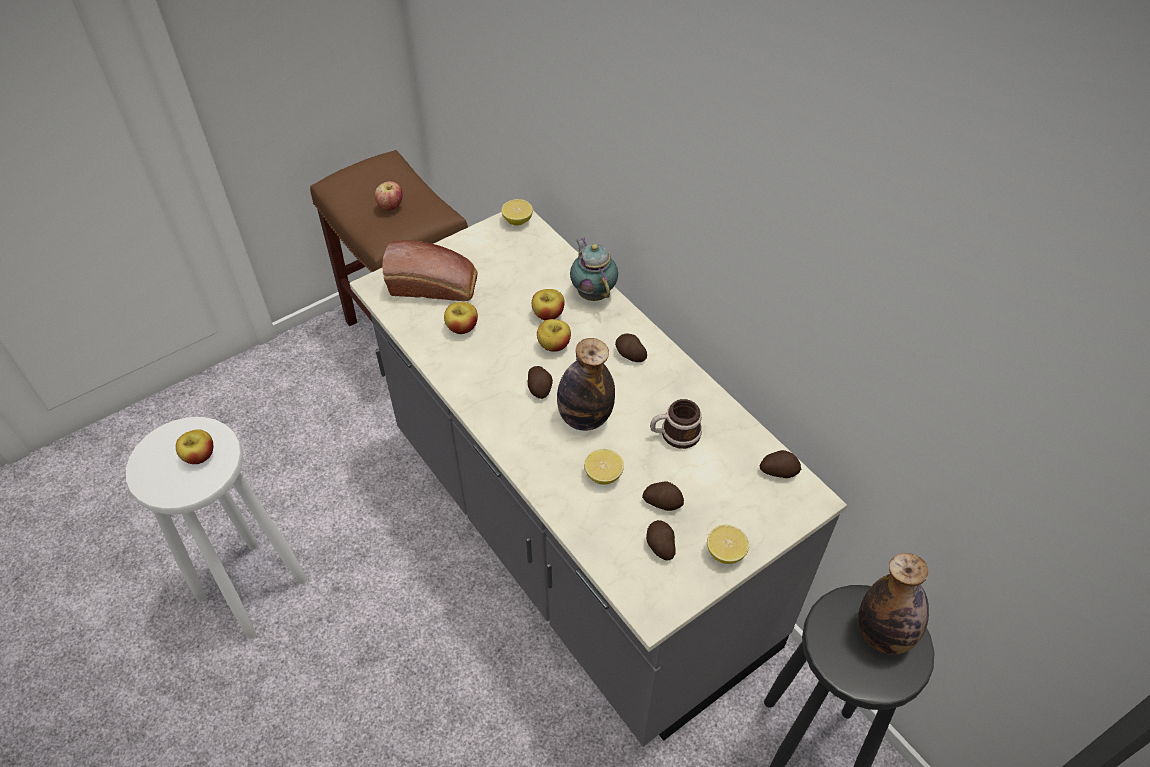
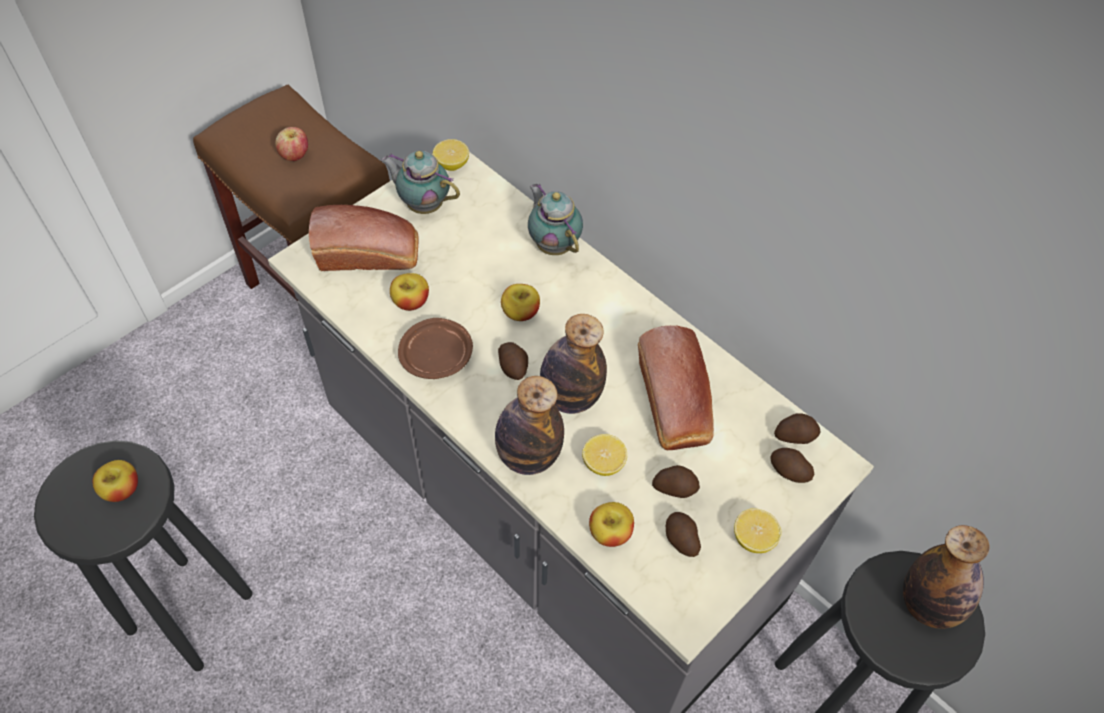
camera: 10 degrees left, 5 degrees up
(253, 587) = (191, 610): white stool -> black stool
(476, 373) = (437, 356): none -> brown plate
(487, 251) = (423, 205): none -> teapot
(539, 461) = (528, 455): none -> bottle
(548, 314) = (507, 276): apple -> apple (610, 533)
(630, 355) = (608, 315): potato -> potato (789, 472)
(674, 434) = (674, 405): mug -> bread

